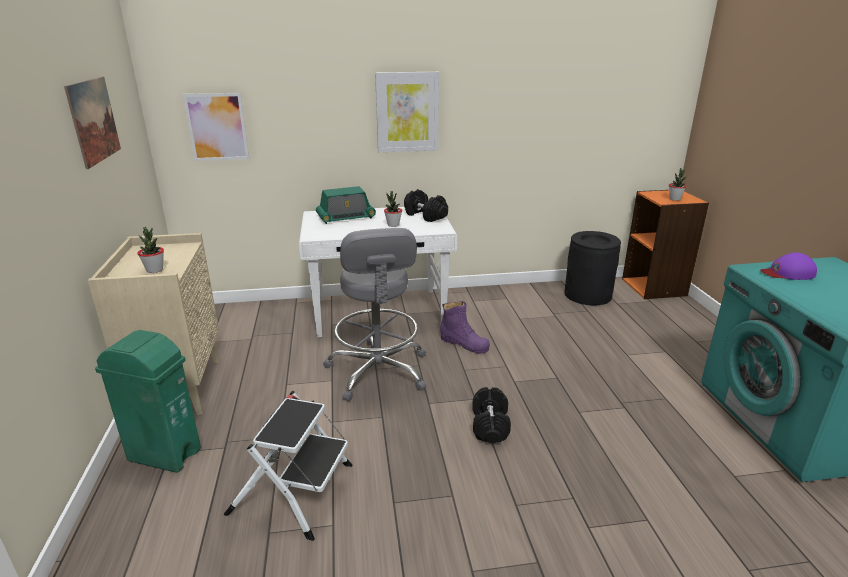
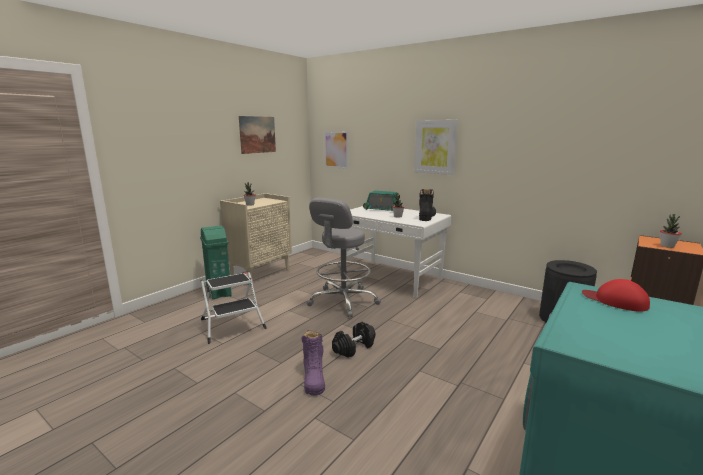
camera: 45 degrees right, 10 degrees down
(425, 216) = (427, 217): black dumbbell -> black boot
(464, 343) = (412, 308): purple boot -> purple boot (313, 378)
(787, 273) = (615, 300): purple cap -> red cap

